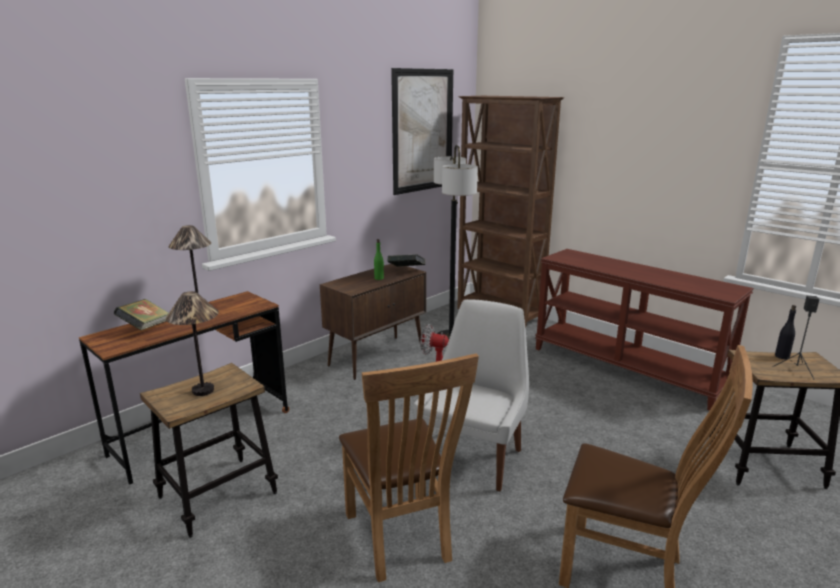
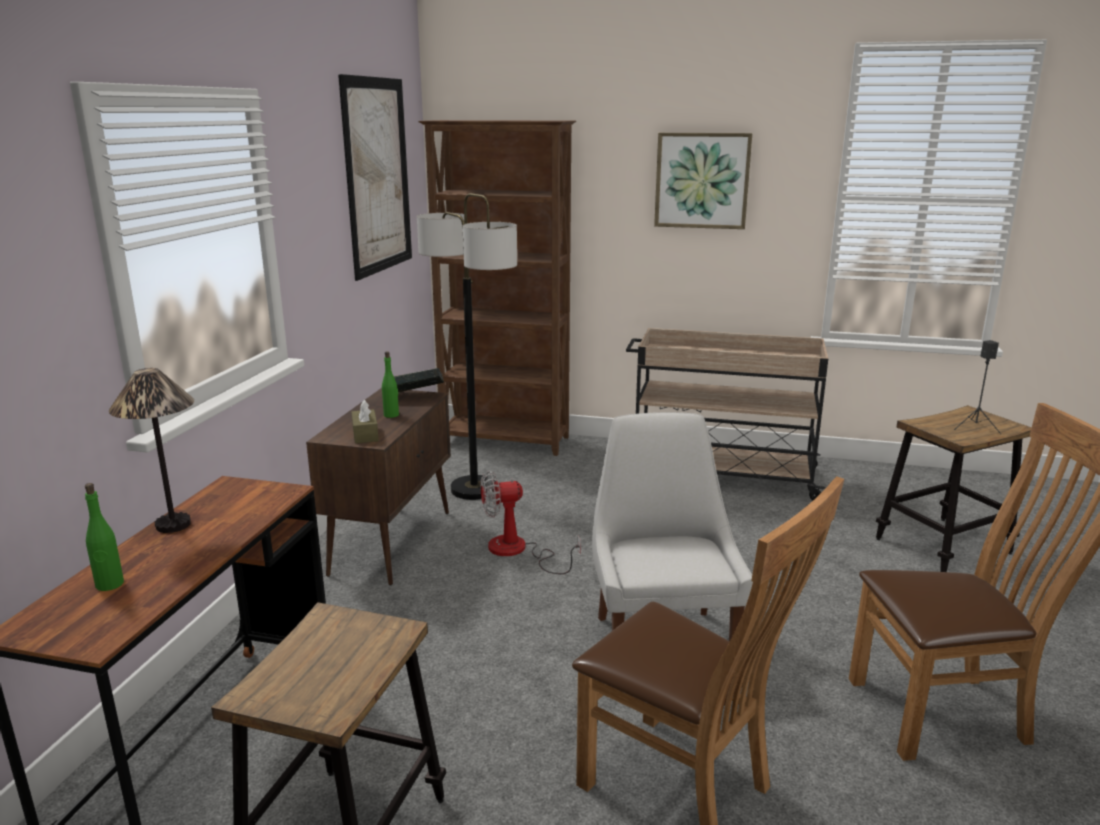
camera: 30 degrees left, 0 degrees up
(145, 328) = (109, 584): book -> green bottle
(203, 391) = (329, 664): table lamp -> none
(352, 286) = (365, 434): none -> brown tissue box
(627, 368) = (719, 475): brown console table -> beige cart
(650, 144) = (702, 180): none -> picture
(782, 356) = (947, 417): black bottle -> none

